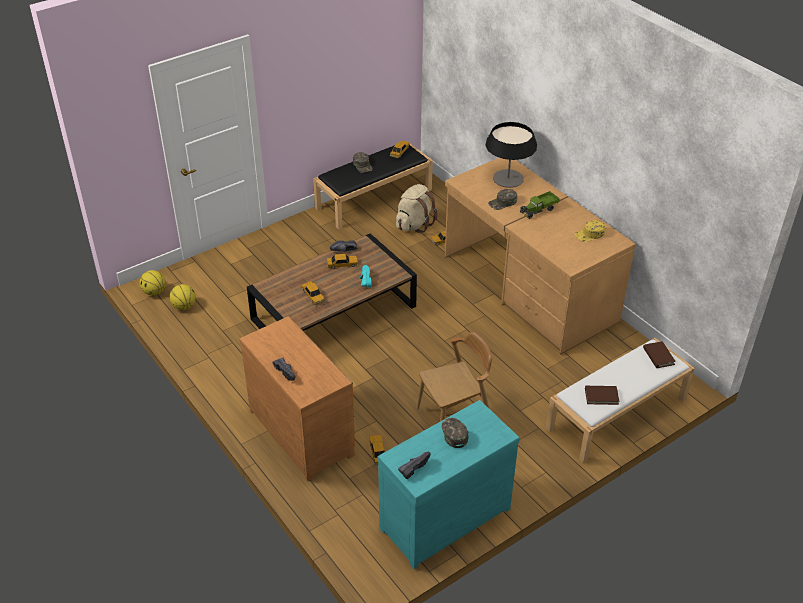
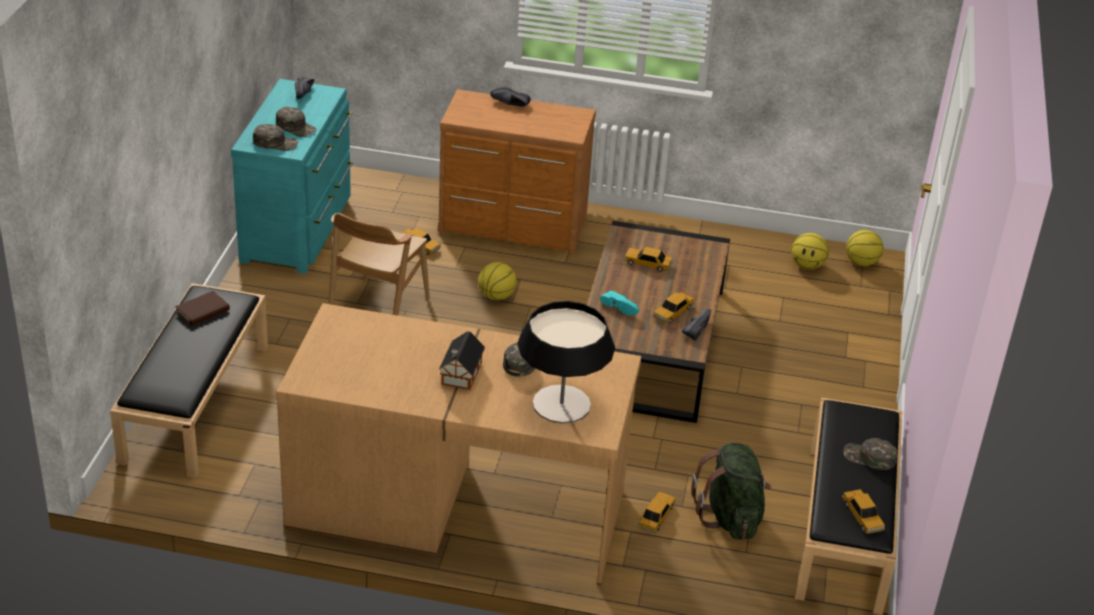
camera: 135 degrees right, 5 degrees down
(377, 386) = (496, 296): none -> basketball
(414, 224) = (730, 517): beige backpack -> green backpack
(482, 426) = (275, 142): none -> green cap
(539, 210) = (460, 374): toy truck -> toy house
(590, 234) = (352, 372): yellow cap -> none
(616, 414) = (195, 401): white bench -> black bench
(658, 356) = (165, 389): brown book -> none

